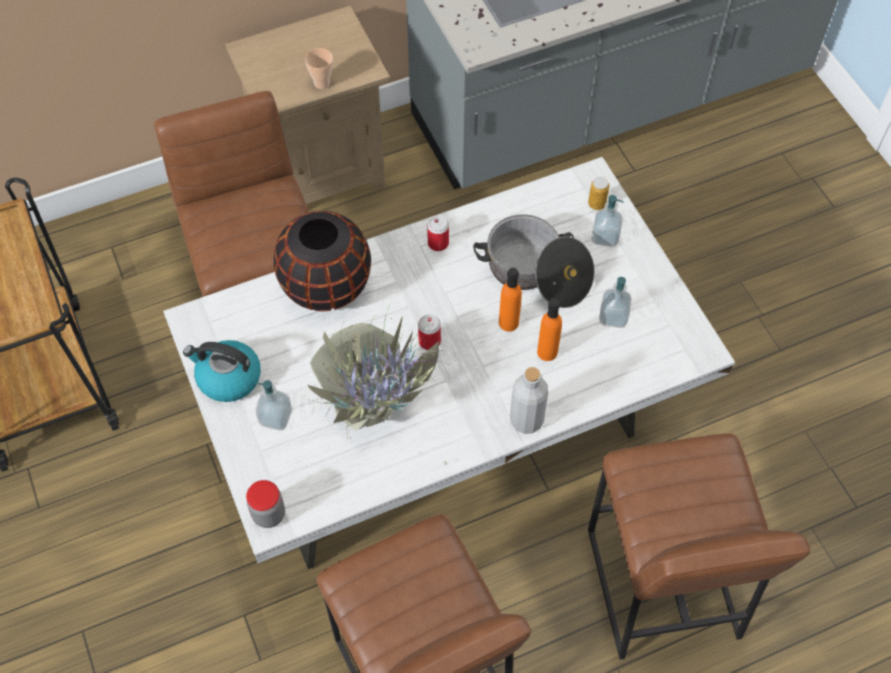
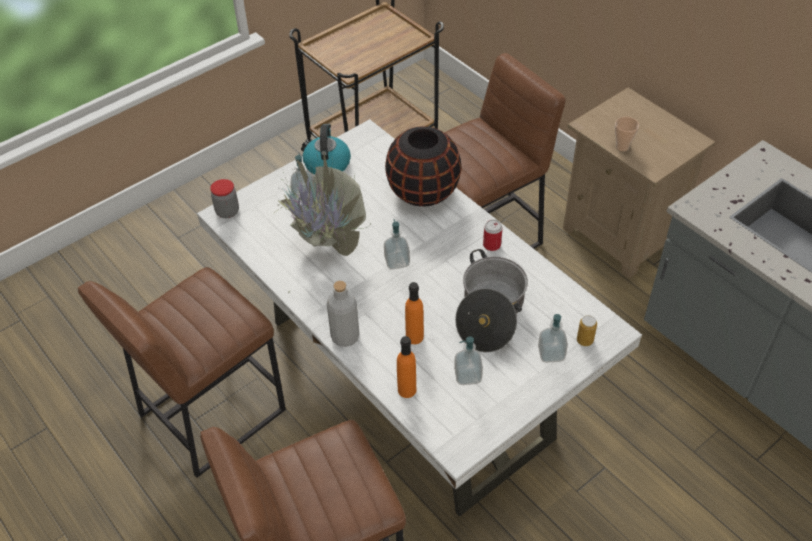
camera: 75 degrees right, 10 degrees down
(429, 341) = (397, 261): can -> soap dispenser
(508, 322) = (433, 306): orange bottle -> orange bottle (407, 390)

